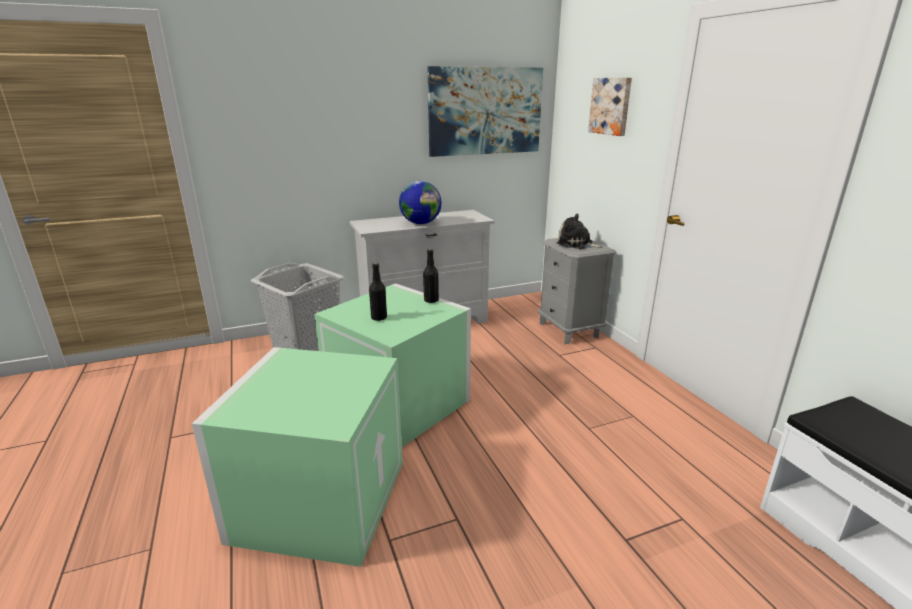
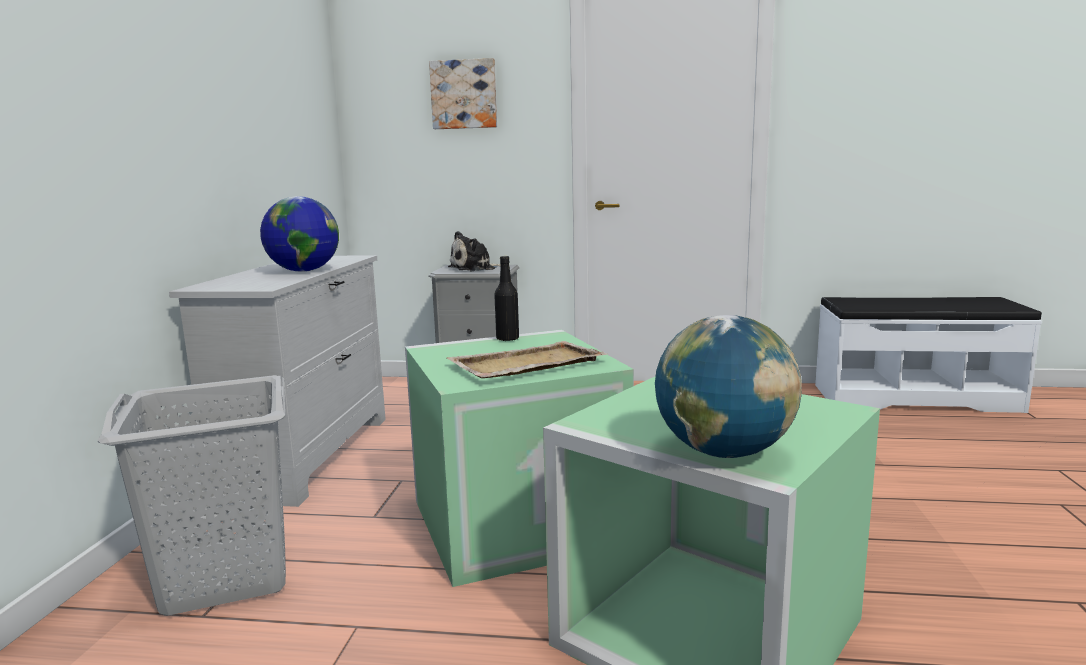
camera: 60 degrees left, 10 degrees down
(246, 398) = (724, 453): none -> globe
(379, 318) = (525, 364): black bottle -> beige tray
(485, 111) = (287, 100): picture -> none

